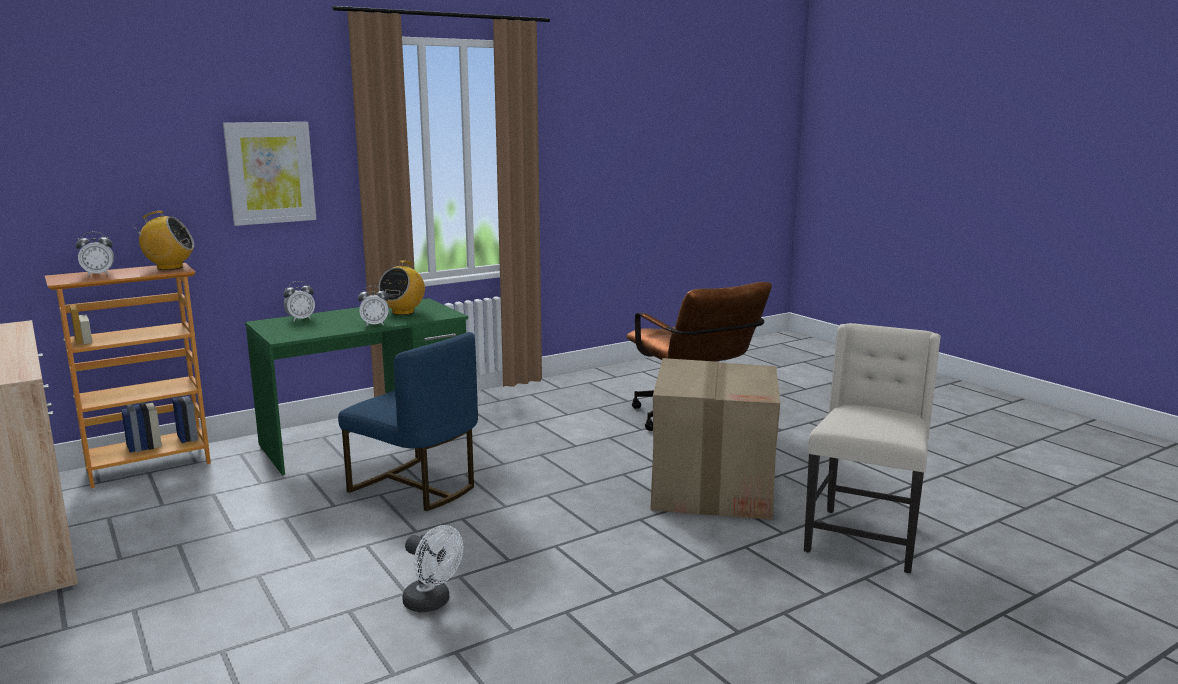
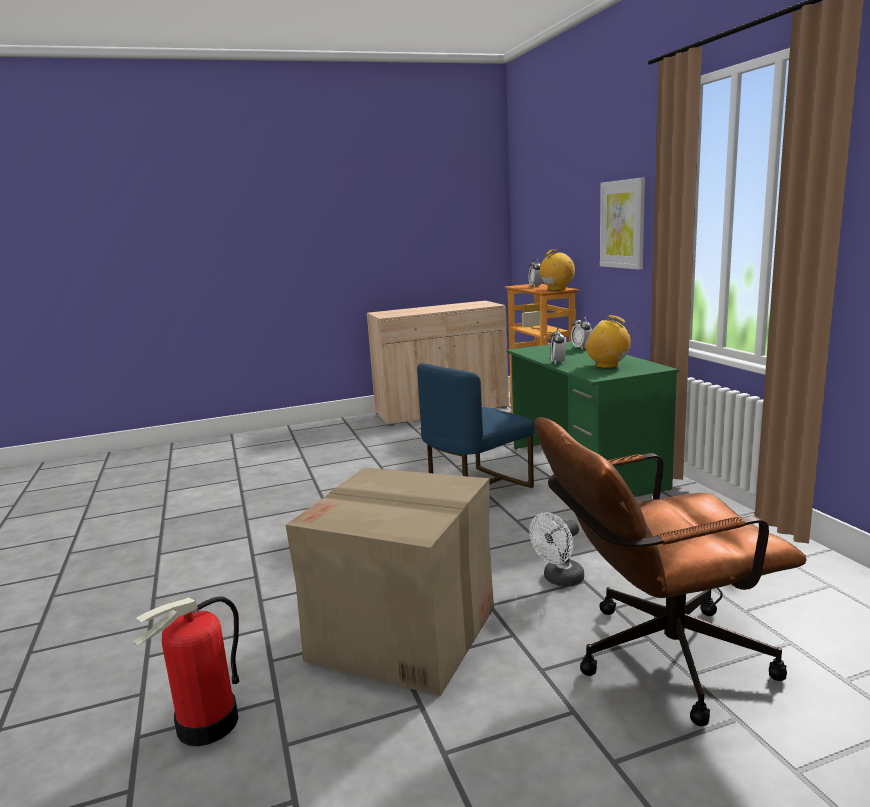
camera: 105 degrees right, 0 degrees up
(169, 267) = (557, 289): radio -> radio turned 135 degrees counterclockwise
(432, 603) = (299, 498): white fan -> white fan (559, 580)
(863, 538) = (208, 724): beige chair -> fire extinguisher

